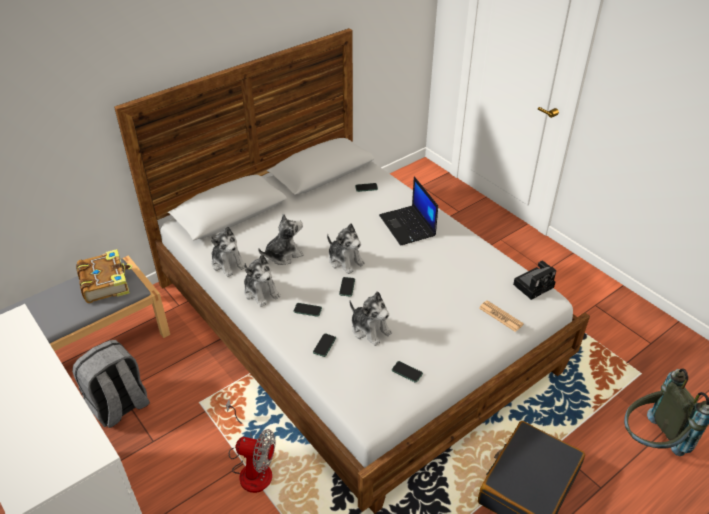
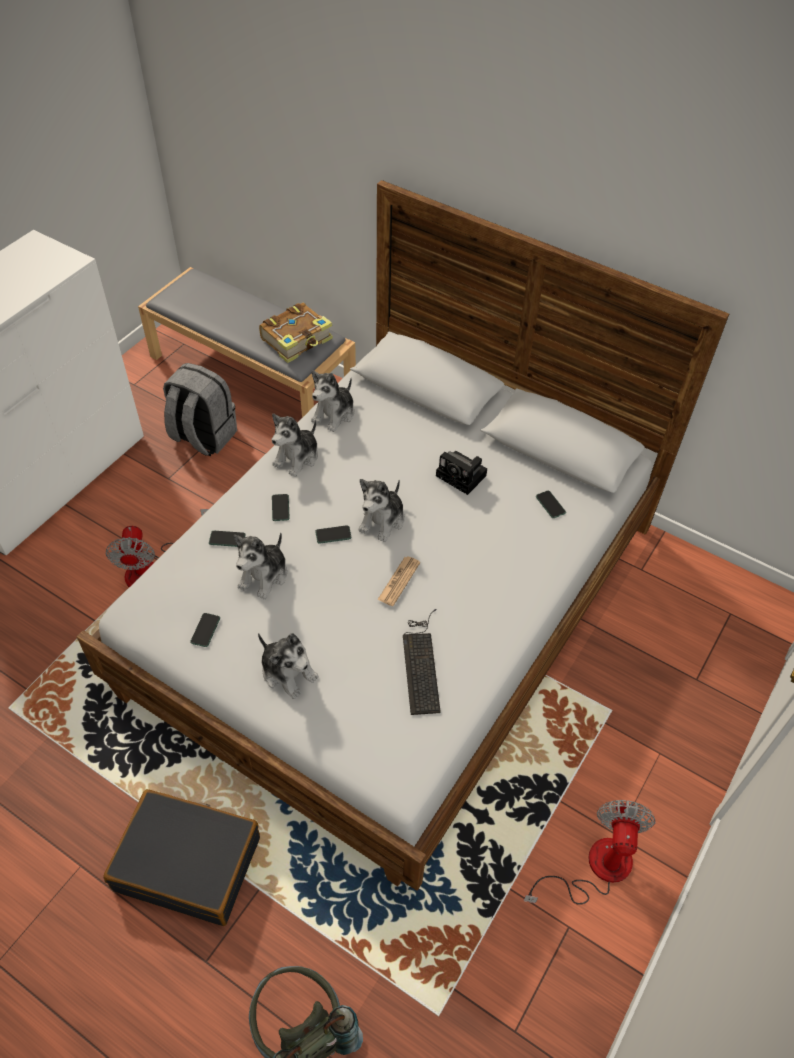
camera: 70 degrees right, 10 degrees up
(283, 255) = (370, 458): plush toy -> plush toy (288, 672)
(408, 226) = (486, 572): laptop -> none
(467, 270) = (421, 663): none -> keyboard
(500, 316) = (337, 720): newspaper -> newspaper (399, 581)
(534, 285) = (422, 756): camera -> camera (463, 476)
(563, 284) = (595, 868): none -> fan

